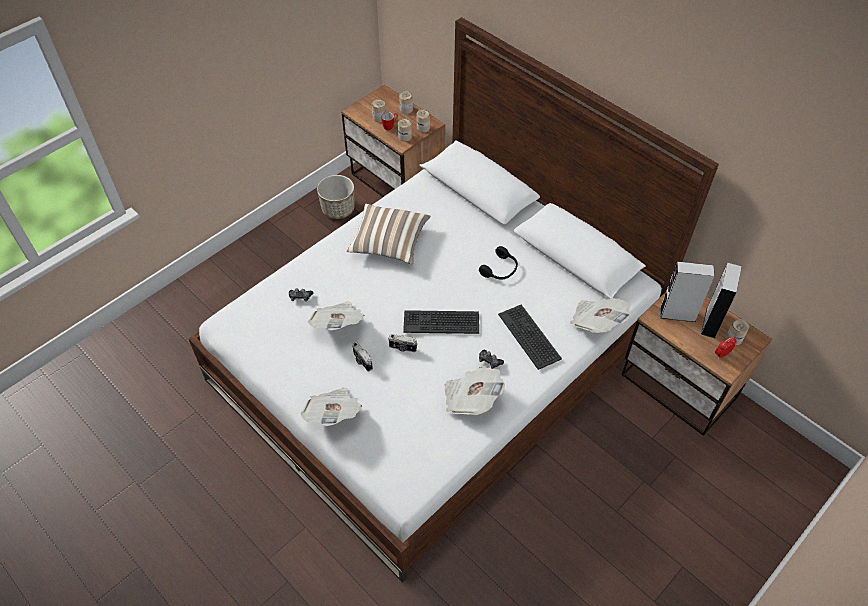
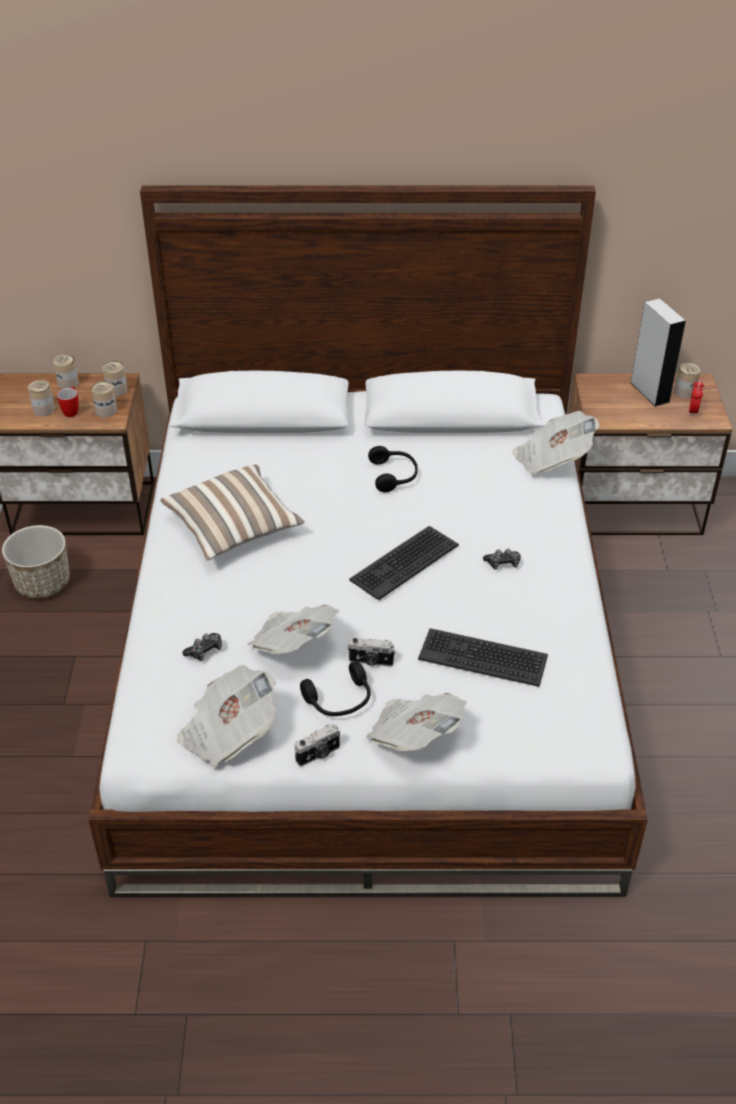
camera: 45 degrees left, 10 degrees down
(325, 369) = (339, 700): none -> black headphones
(402, 348) = (396, 617): camera -> camera (318, 755)
(471, 399) = (534, 609): newspaper -> newspaper (228, 733)
(529, 336) = (509, 514): keyboard -> keyboard (483, 657)
(677, 314) = (614, 403): grey speaker -> none

